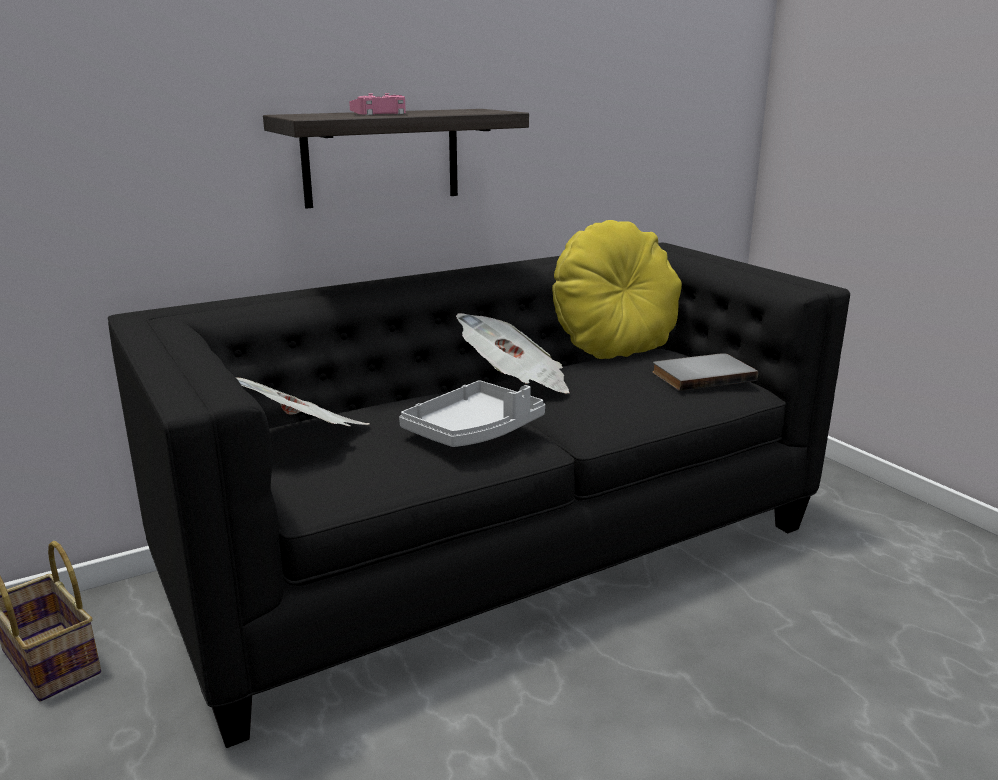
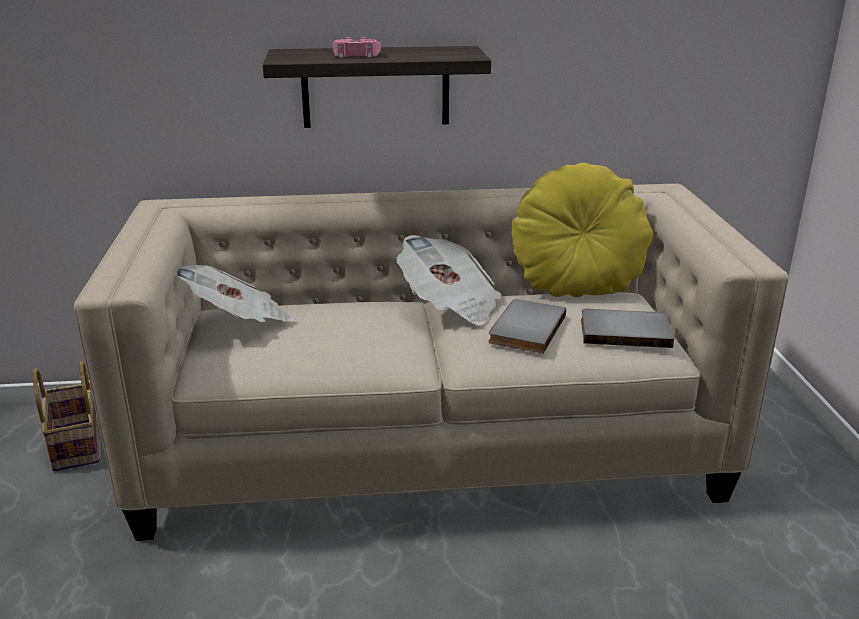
camera: 25 degrees right, 5 degrees up
(474, 431) = (366, 345): grey tray -> none
(498, 554) = (429, 450): black sofa -> beige sofa
(612, 389) = (524, 329): none -> grey book

